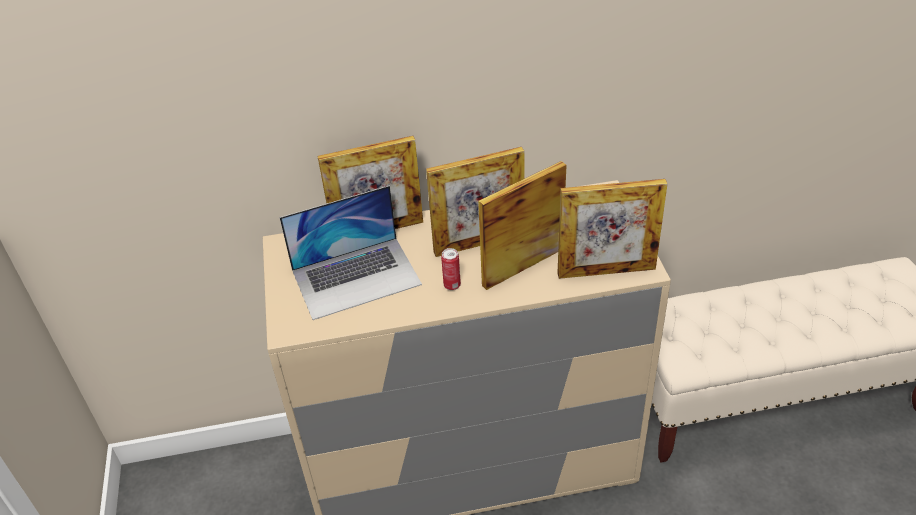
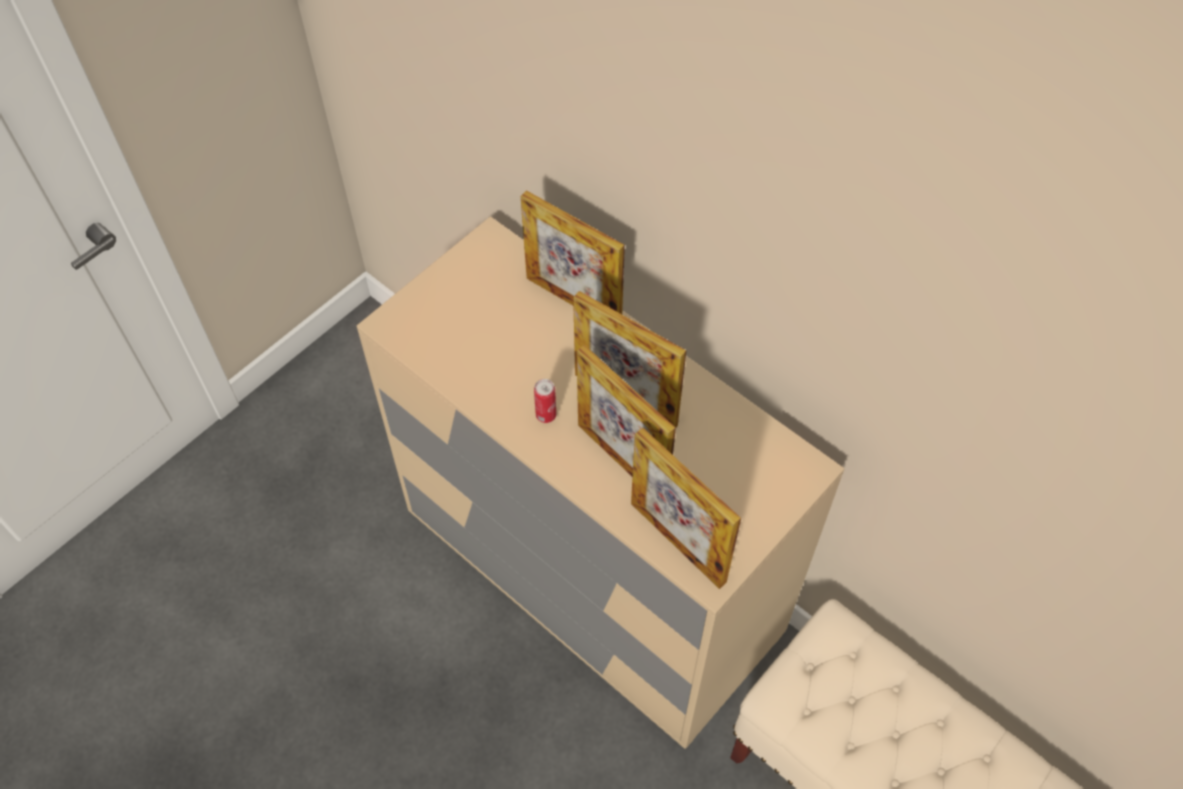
camera: 50 degrees right, 15 degrees up
(356, 277) = (495, 329): laptop -> none
(523, 267) = (622, 461): picture frame -> picture frame turned 150 degrees counterclockwise

